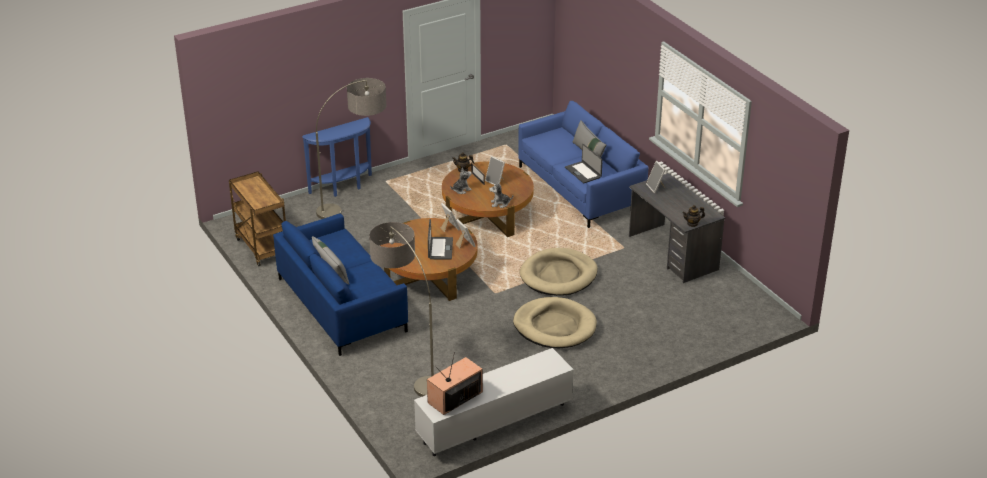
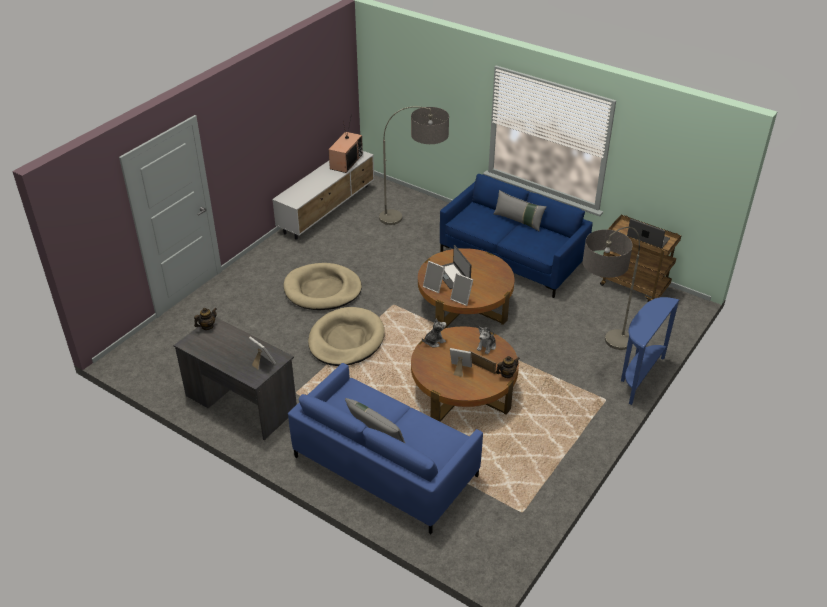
camera: 155 degrees right, 5 degrees up
(583, 172) = (366, 401): laptop -> laptop (647, 238)

